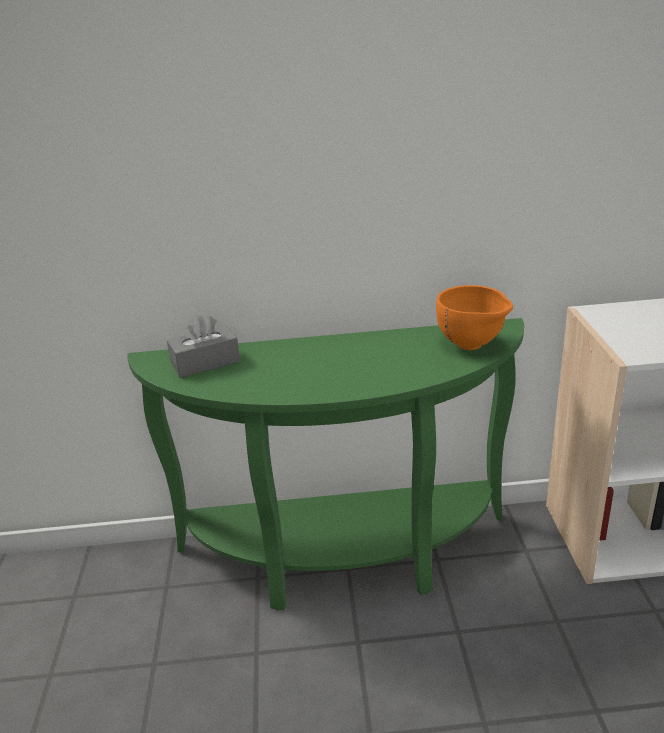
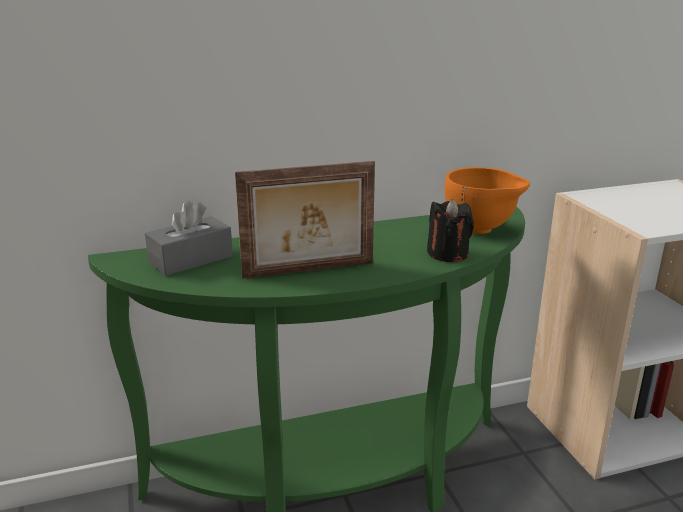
camera: 15 degrees left, 5 degrees down
(296, 380) = (309, 271): none -> picture frame
(426, 370) = (448, 254): none -> black candle

